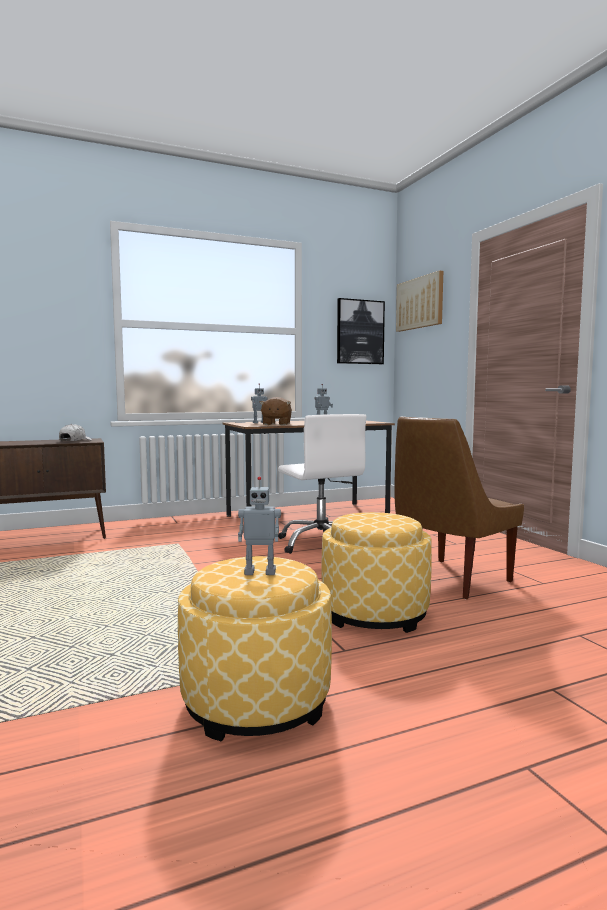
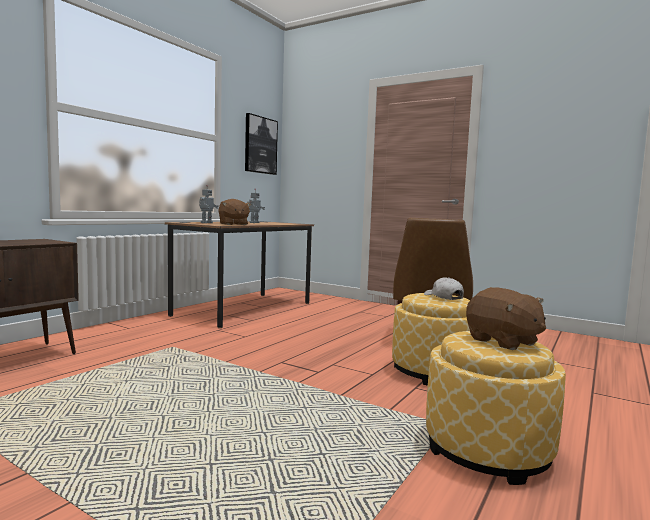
camera: 35 degrees left, 0 degrees up
(75, 441) = (32, 242): white cap -> white cap (443, 297)
(260, 572) = (503, 341): toy robot -> brown plush toy
(321, 543) = (299, 328): white office chair -> none
(420, 303) = (312, 127): picture -> none

